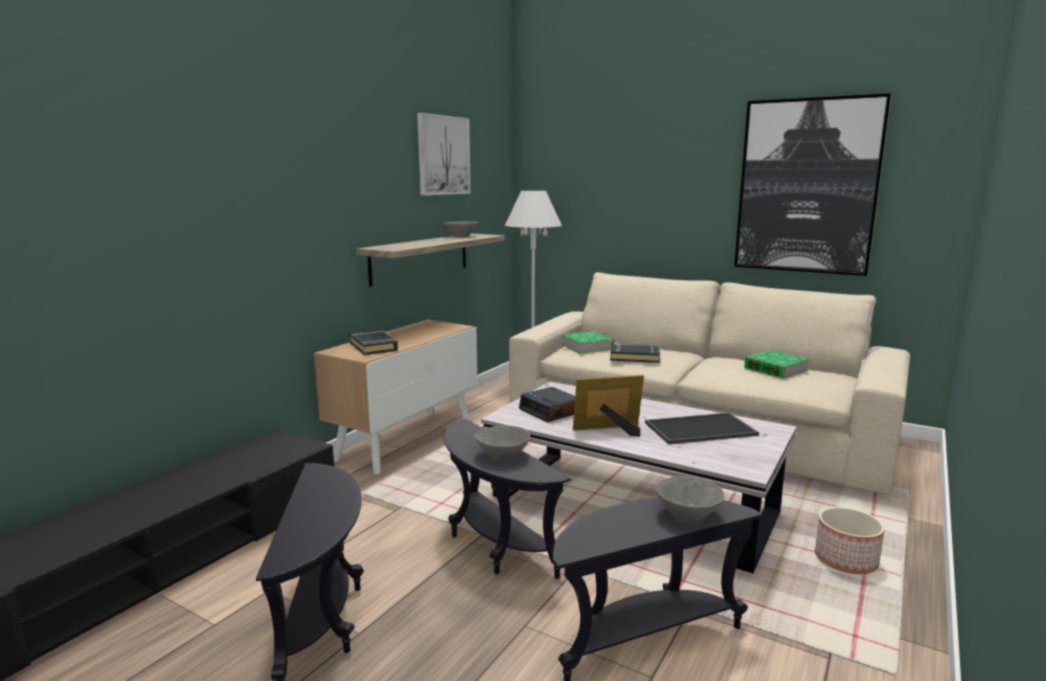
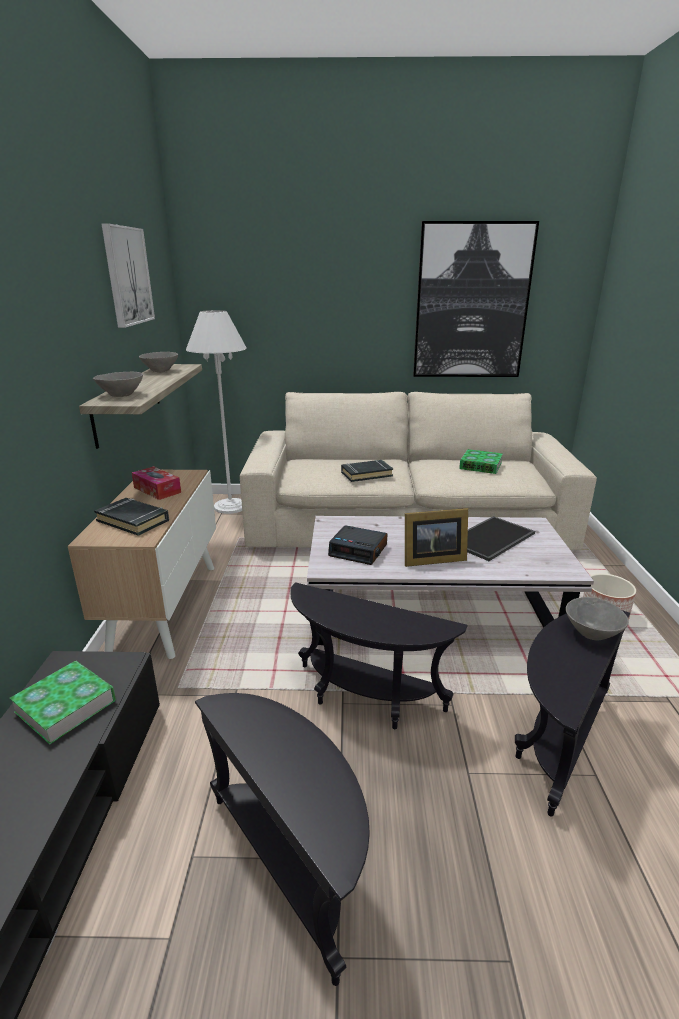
camera: 30 degrees left, 10 degrees up
(417, 332) = (157, 490): none -> tissue box
(502, 456) = (383, 619): grey bowl -> grey bowl (121, 395)
(587, 346) = (312, 469): book -> book (66, 706)
(610, 430) = (431, 559): picture frame -> picture frame turned 150 degrees counterclockwise

